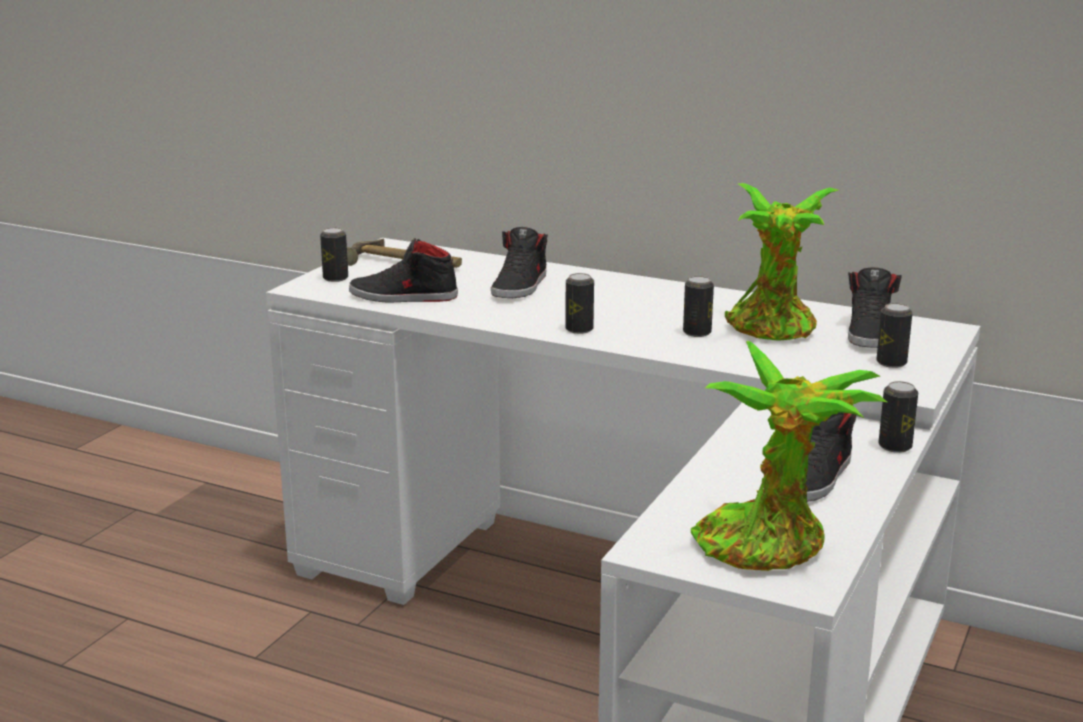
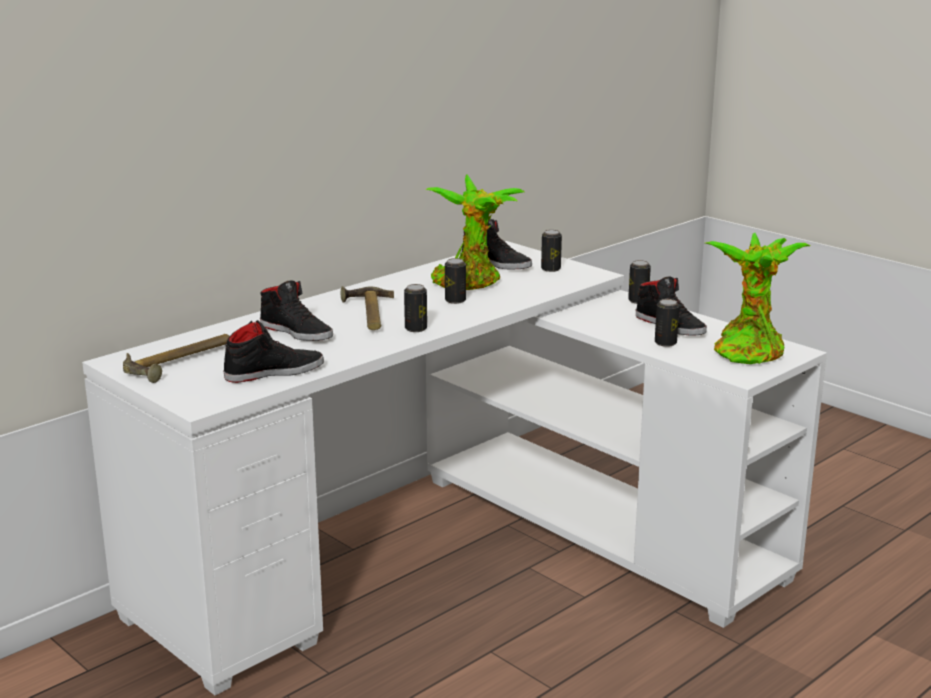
camera: 70 degrees left, 0 degrees up
(335, 278) = (188, 391): can -> can (665, 343)
(403, 297) = (274, 372): black shoe -> black shoe turned 135 degrees counterclockwise
(602, 303) = (367, 315): none -> hammer

